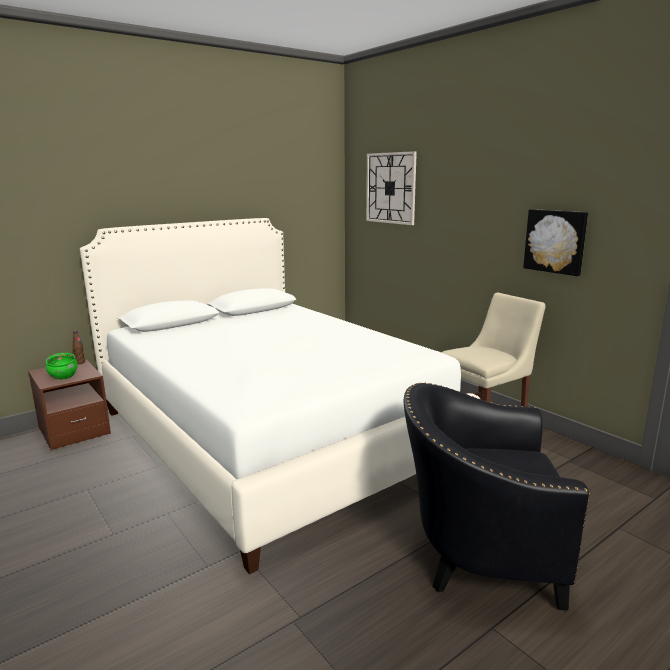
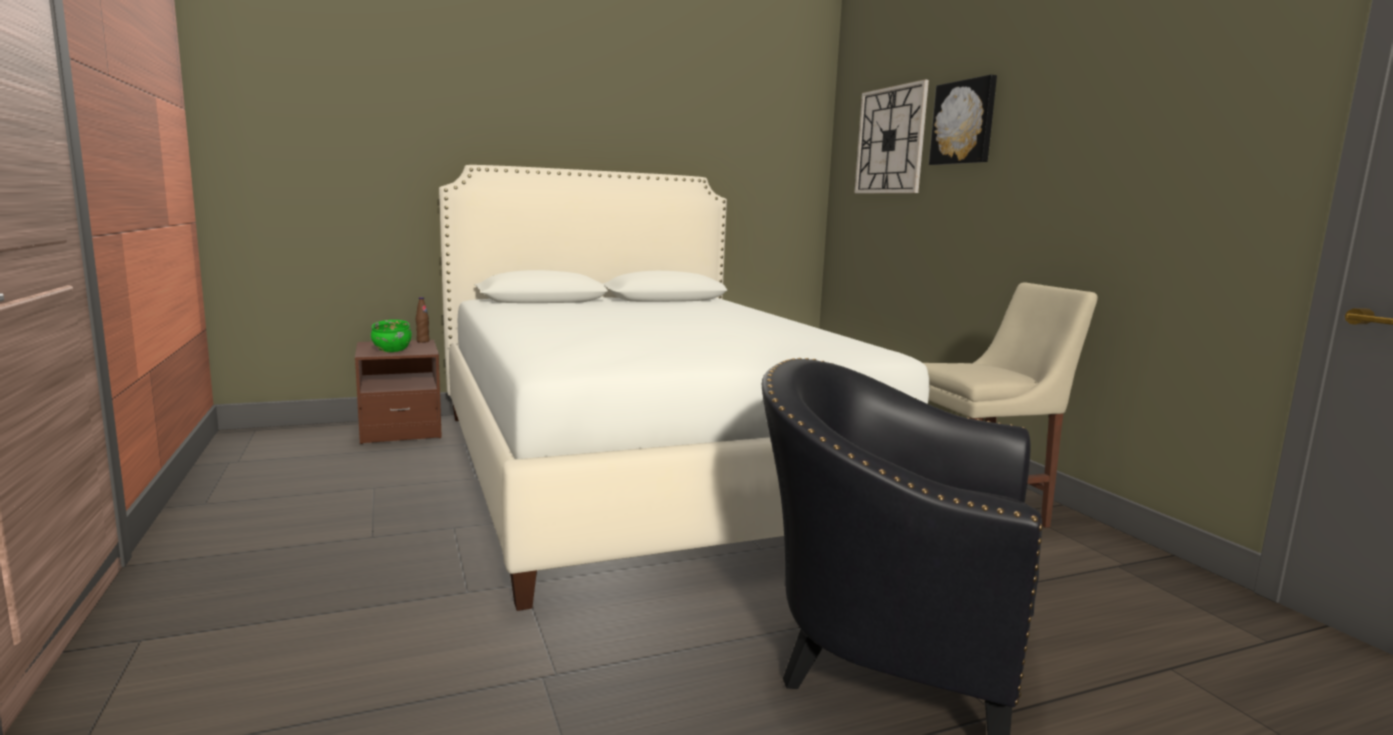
camera: 15 degrees right, 5 degrees down
(555, 241) = (1127, 196): picture -> picture (964, 122)

